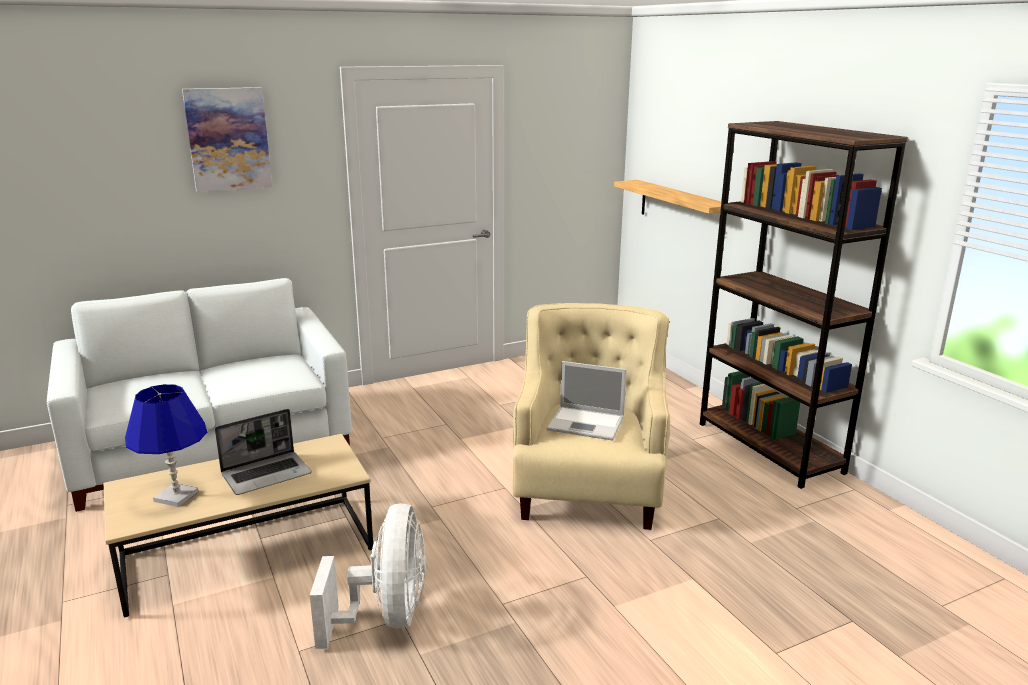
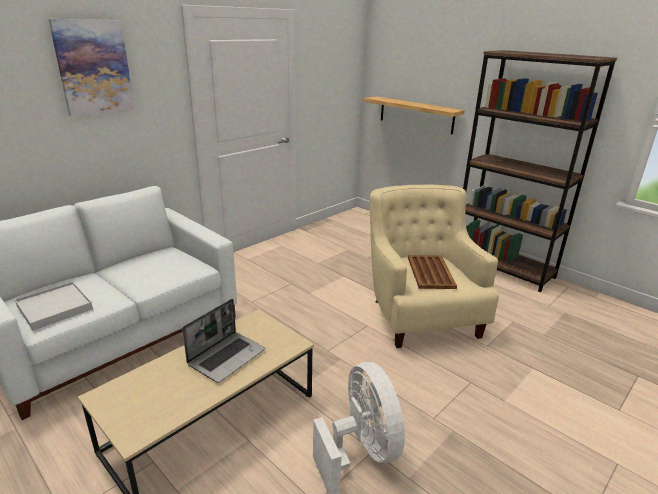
camera: 20 degrees left, 5 degrees up
(130, 397) = (54, 308): none -> white tray
(176, 496) = (161, 395): blue table lamp -> none
(587, 424) = (430, 272): laptop -> brown tray

